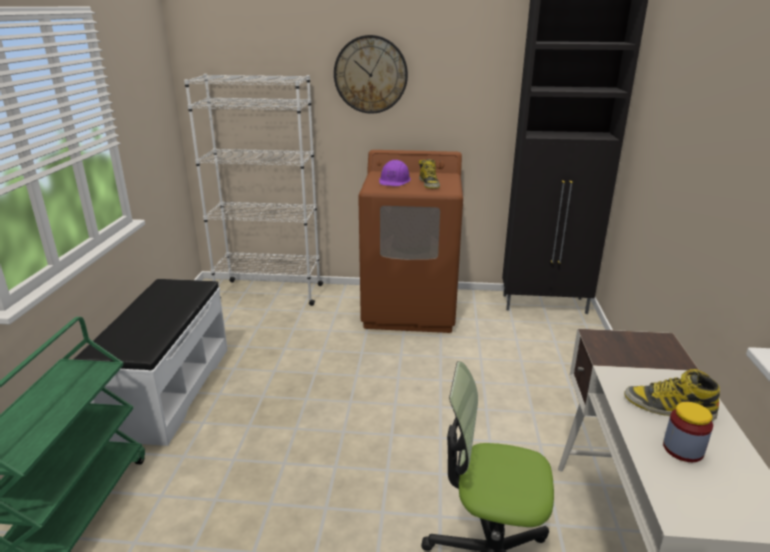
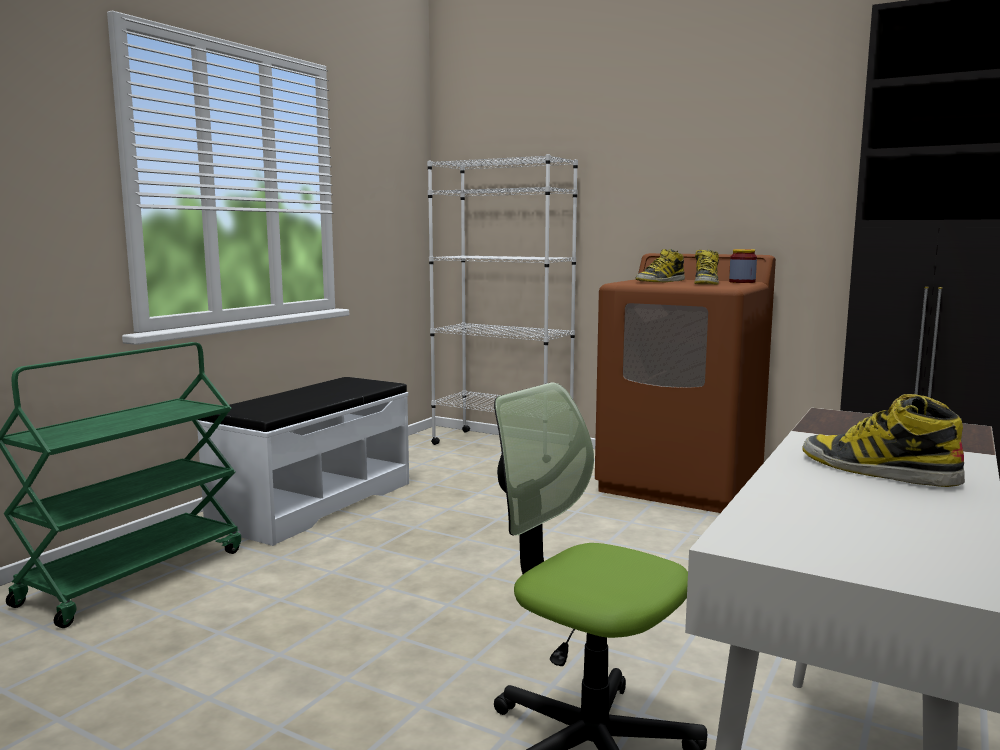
camera: 25 degrees right, 15 degrees down
(370, 74) = (654, 155): wall clock -> none
(394, 181) = (660, 281): purple hard hat -> boot
(683, 449) = (847, 499): jar -> jar (742, 282)

